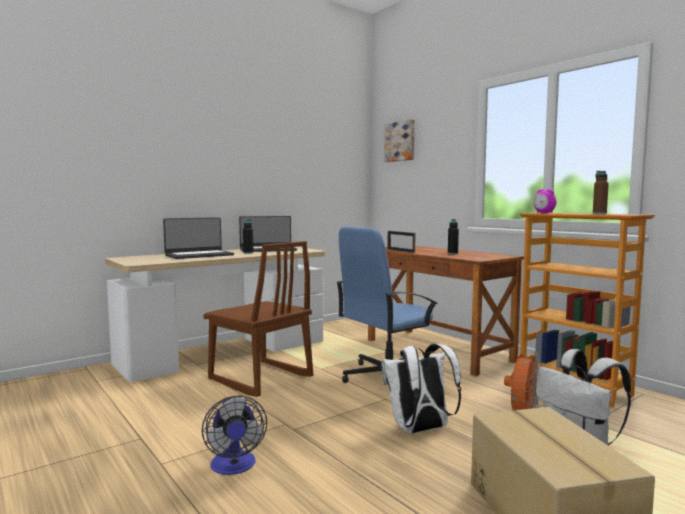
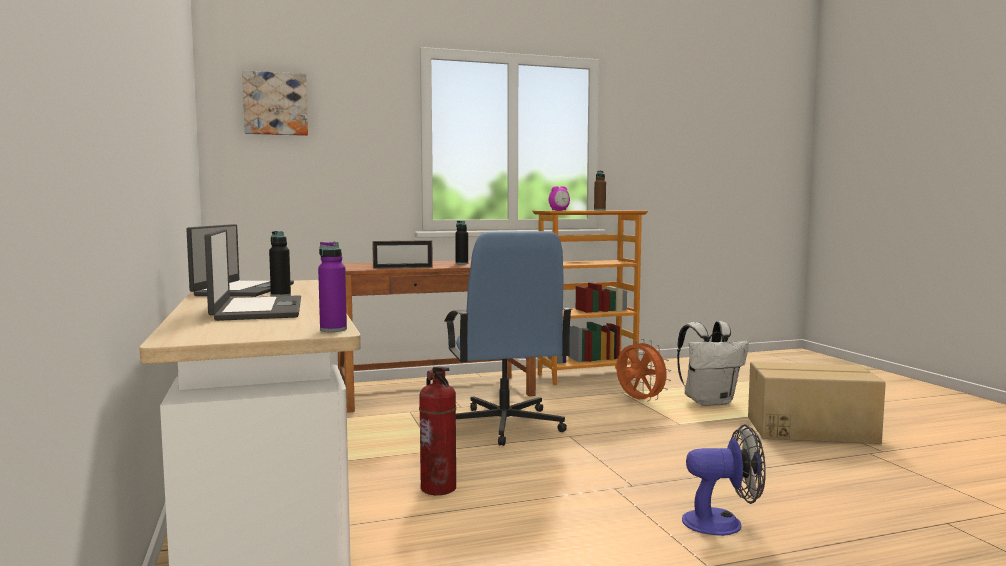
camera: 70 degrees left, 0 degrees up
(139, 263) = (333, 330): none -> purple bottle
(260, 379) = (439, 488): brown chair -> fire extinguisher
(420, 430) = (656, 436): white backpack -> none

